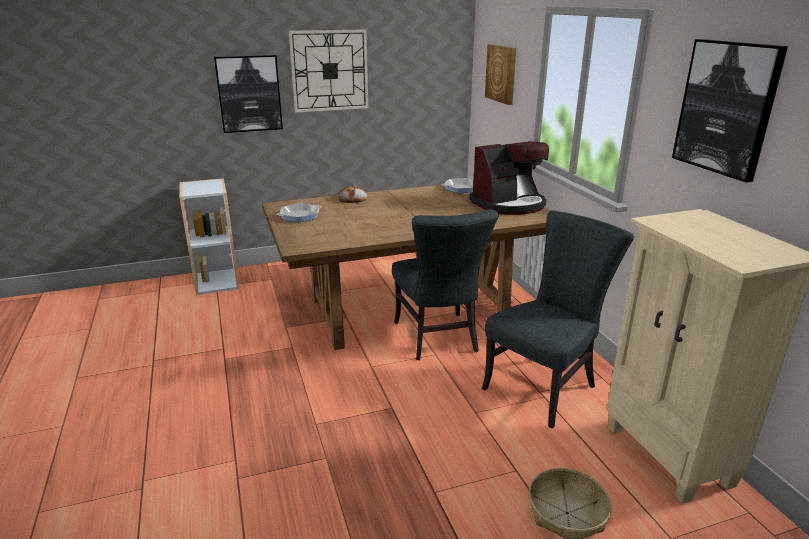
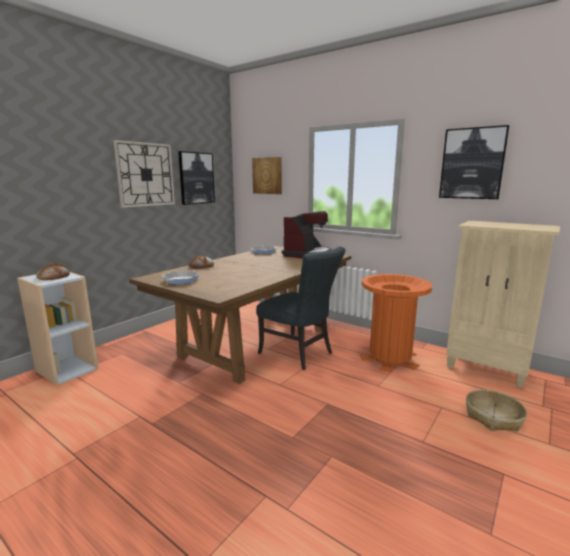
camera: 35 degrees left, 10 degrees down
(205, 186) = (54, 276): none -> bread
(249, 94) = (82, 191): picture -> picture (196, 178)
(545, 385) = (390, 358): grey chair -> orange trash can

